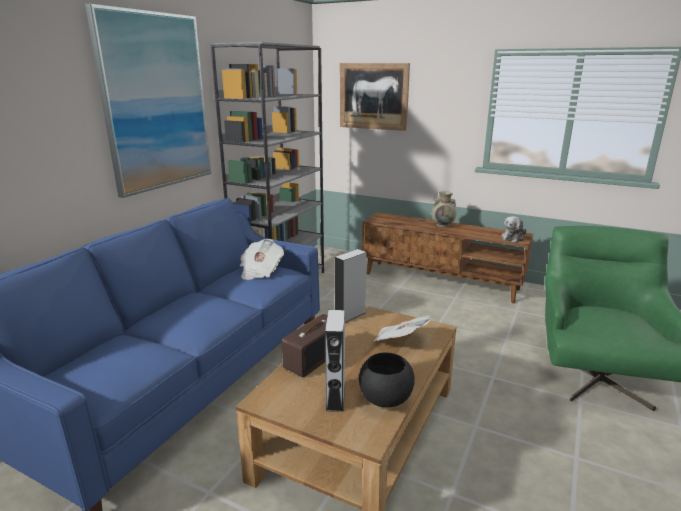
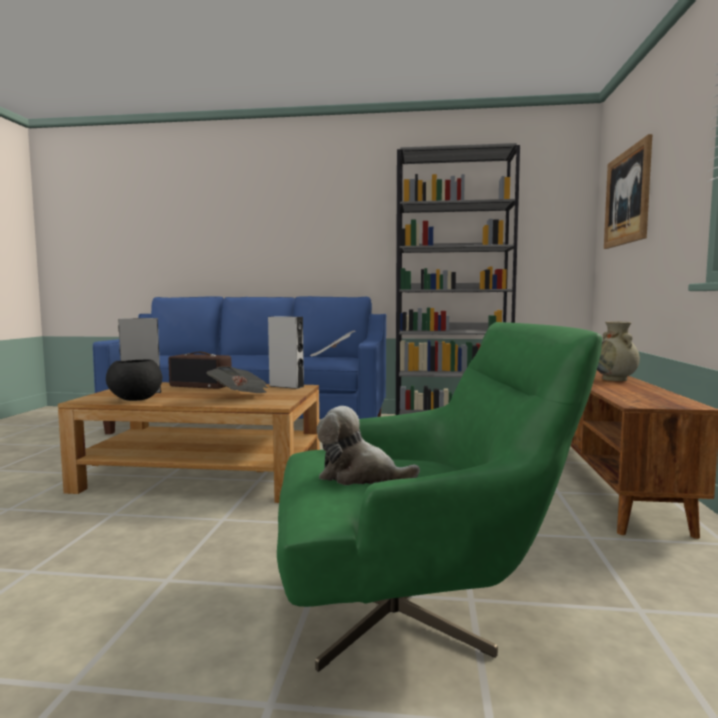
camera: 70 degrees right, 15 degrees down
(156, 102) = (331, 213): picture -> none
(513, 238) = (649, 401): plush toy -> plush toy (359, 476)

